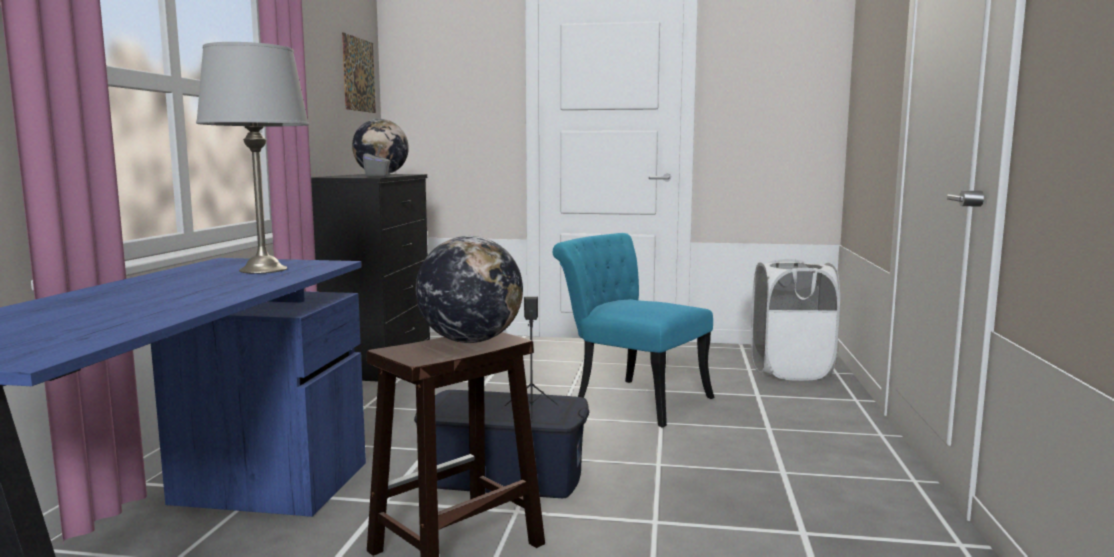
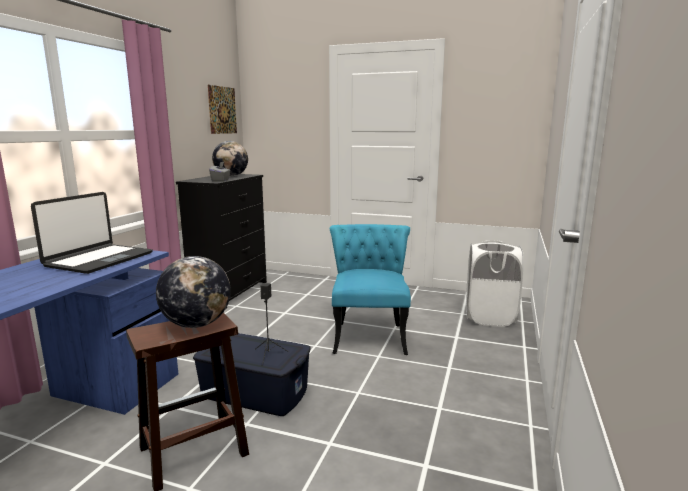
camera: 10 degrees right, 5 degrees up
(263, 269) = (99, 260): grey table lamp -> laptop
(631, 399) = (369, 334): turquoise chair -> turquoise chair turned 45 degrees clockwise

